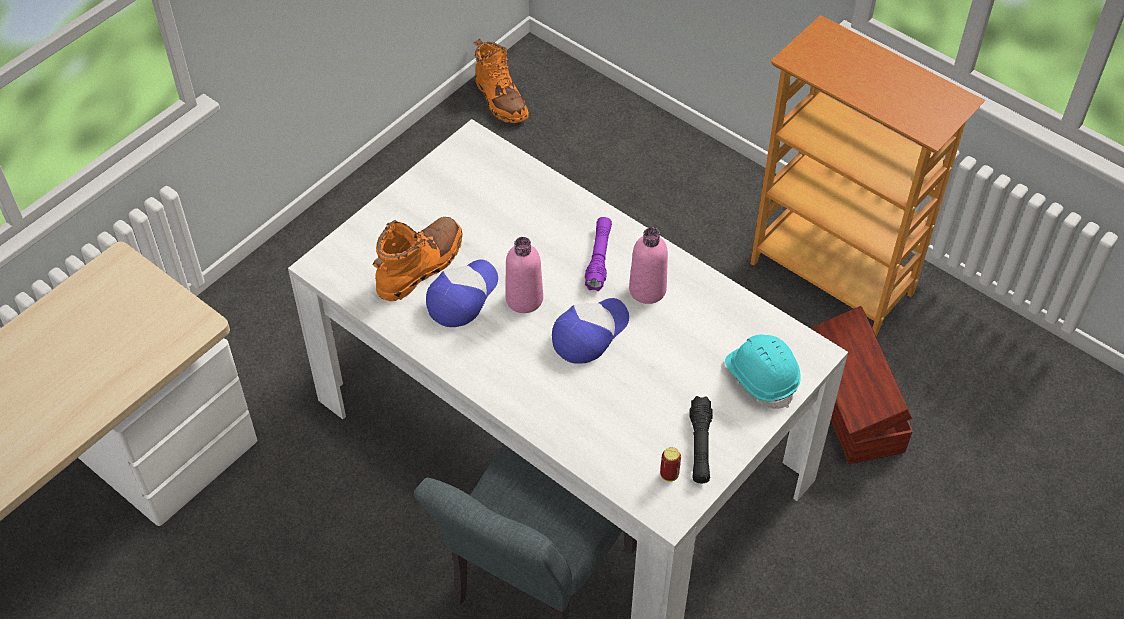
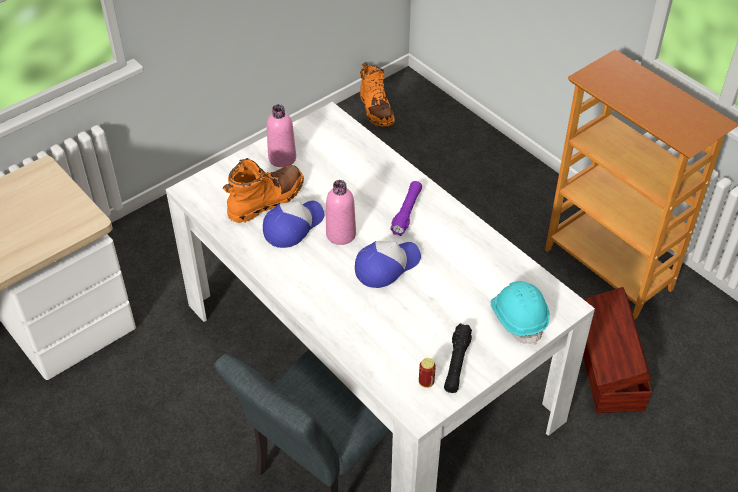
camera: 10 degrees right, 5 degrees down
(647, 290) = (440, 240): pink bottle -> pink bottle (282, 158)

